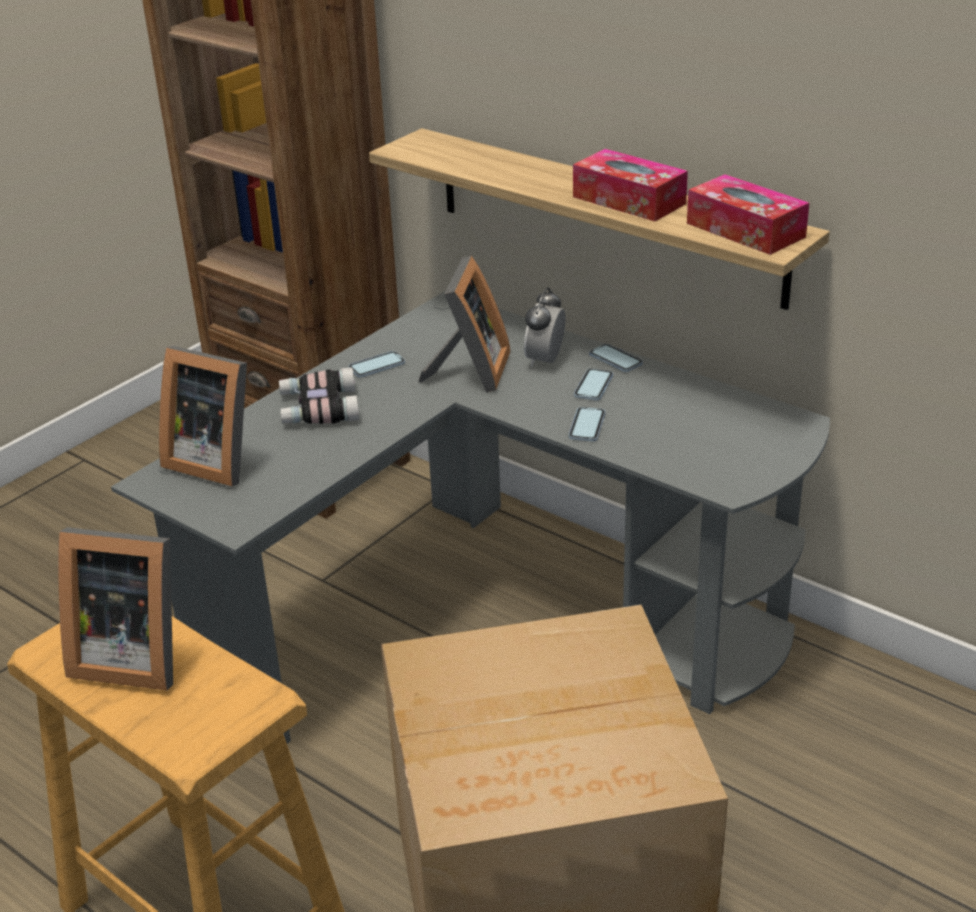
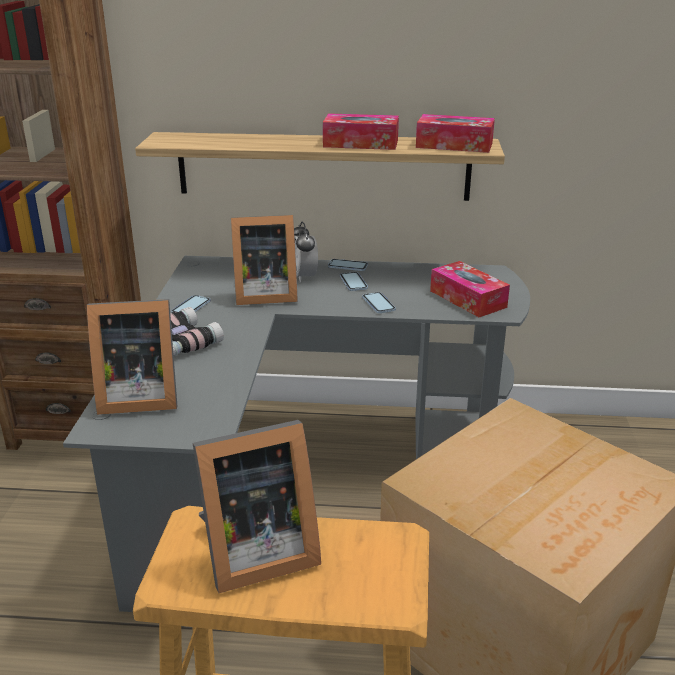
camera: 35 degrees left, 5 degrees down
(470, 372) = (263, 295): picture frame -> picture frame turned 105 degrees clockwise
(708, 454) = (468, 299): none -> tissue box

